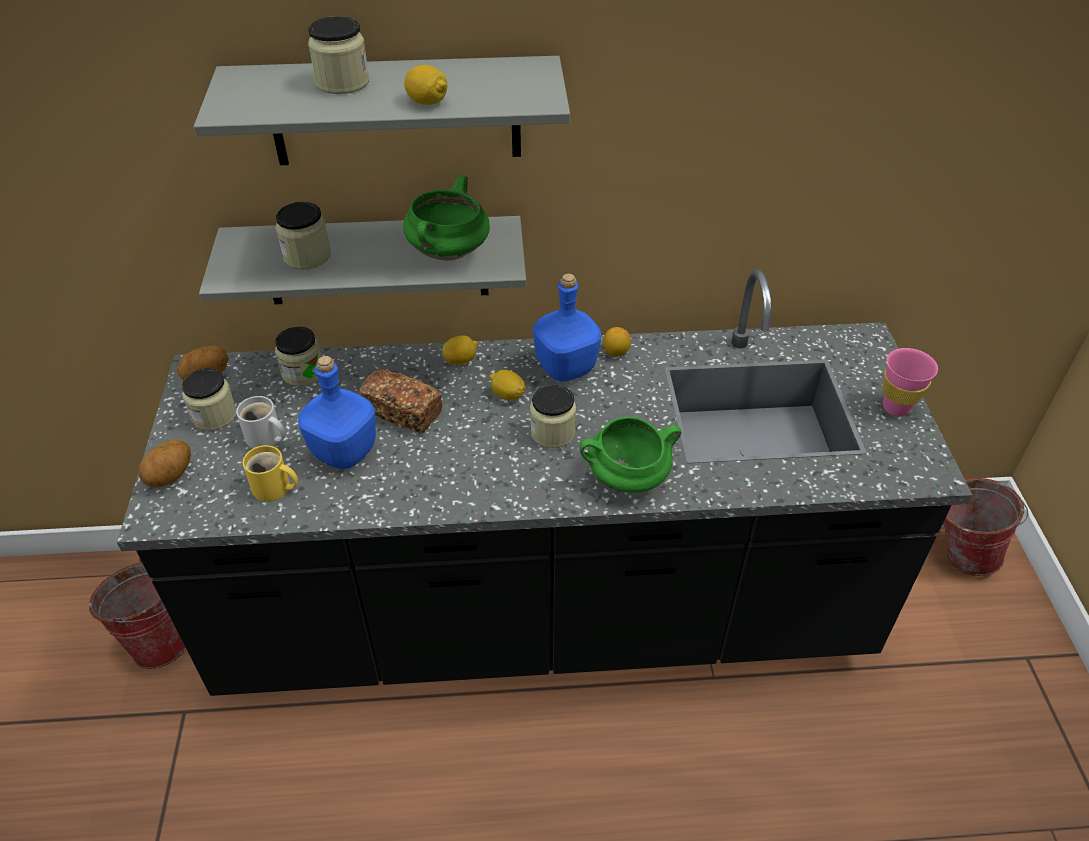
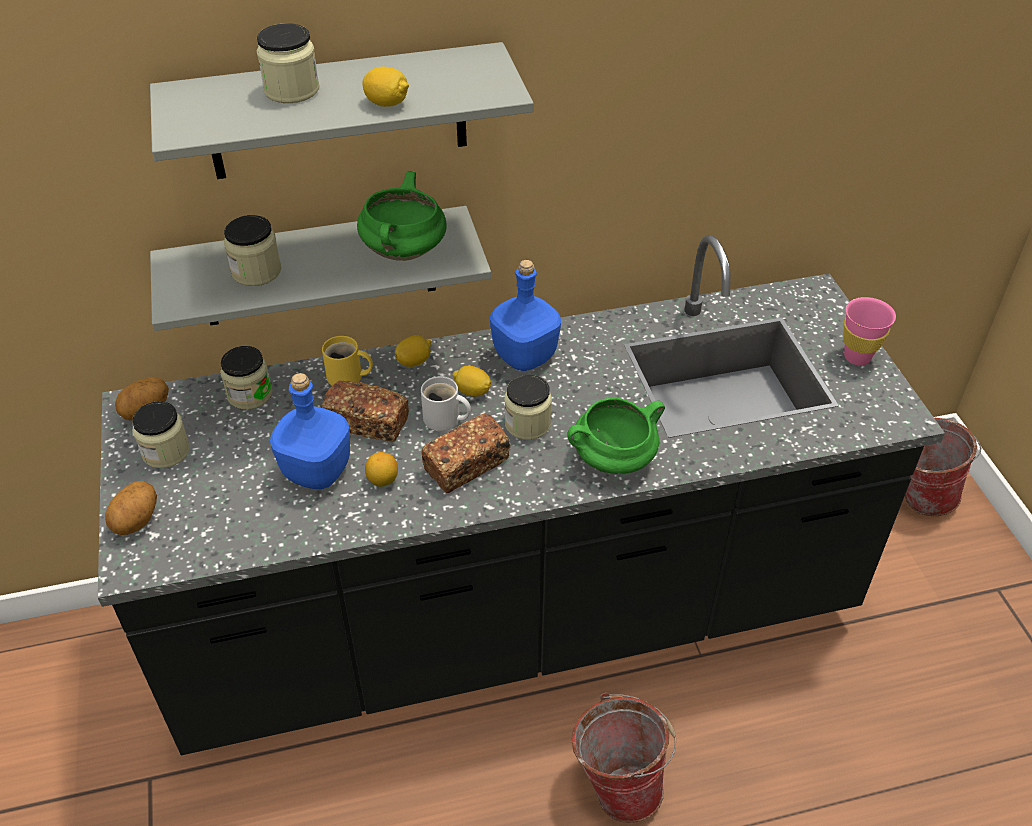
camera: 10 degrees left, 0 degrees up
(161, 638) = (104, 705): bucket -> bucket (618, 783)
(265, 439) = (229, 469): white mug -> white mug (444, 420)
(274, 489) = (252, 519): yellow mug -> yellow mug (348, 377)
(485, 464) = (466, 465): none -> bread
(616, 353) = (572, 335): lemon -> lemon (383, 480)

